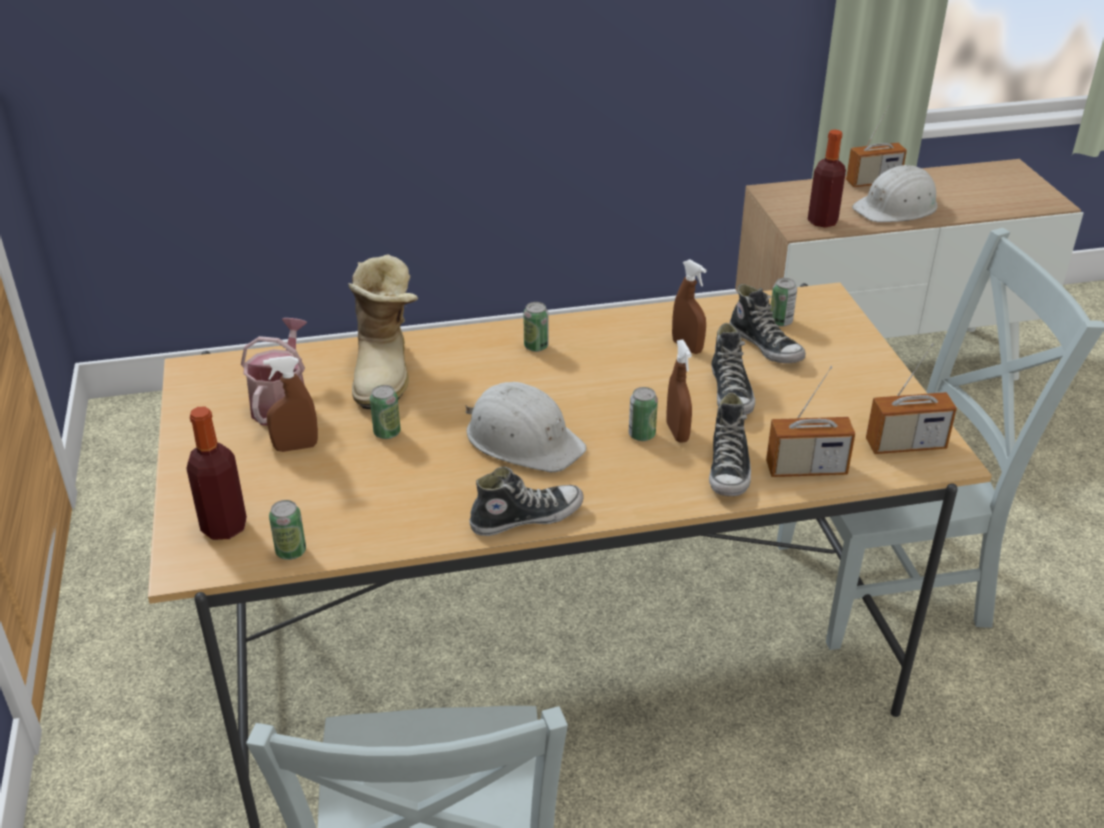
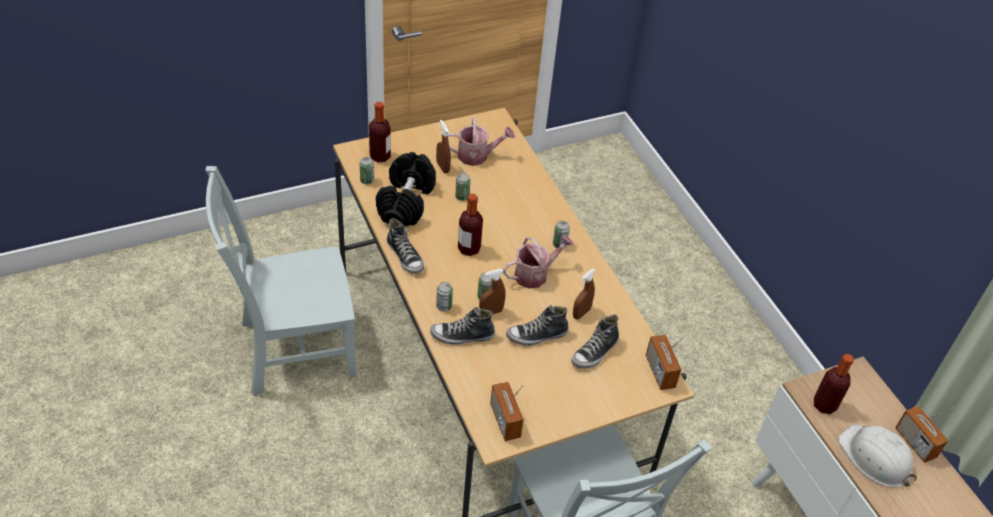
camera: 75 degrees right, 10 degrees up
(375, 503) = (405, 202): none -> black dumbbell
(386, 372) = (515, 187): boot -> none
(523, 439) = (469, 248): white hard hat -> bottle
(597, 378) = (535, 274): none -> watering can
(780, 321) = (627, 360): can -> can (444, 306)
(806, 469) = (470, 371): radio -> radio (660, 372)

